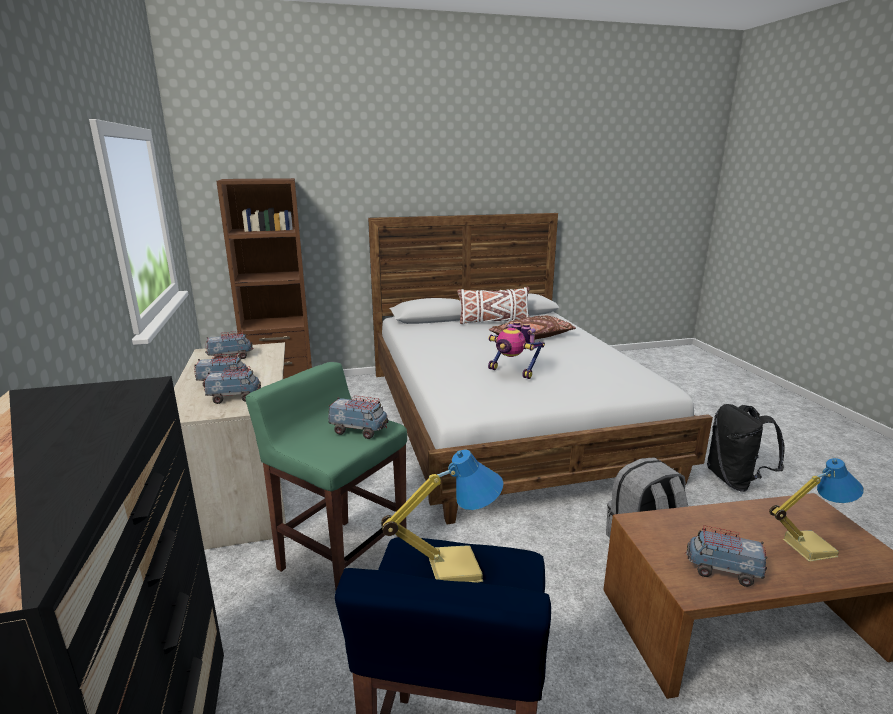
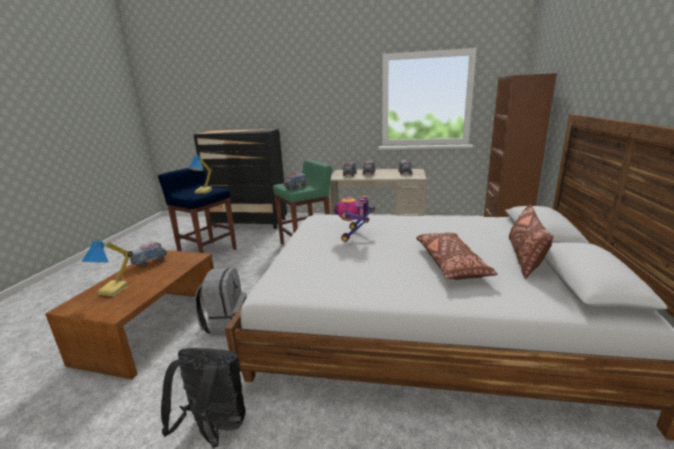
camera: 115 degrees right, 0 degrees up
(494, 322) = (524, 257): white pillow -> brown pillow
(513, 371) = (354, 235): toy robot -> toy robot turned 45 degrees counterclockwise

